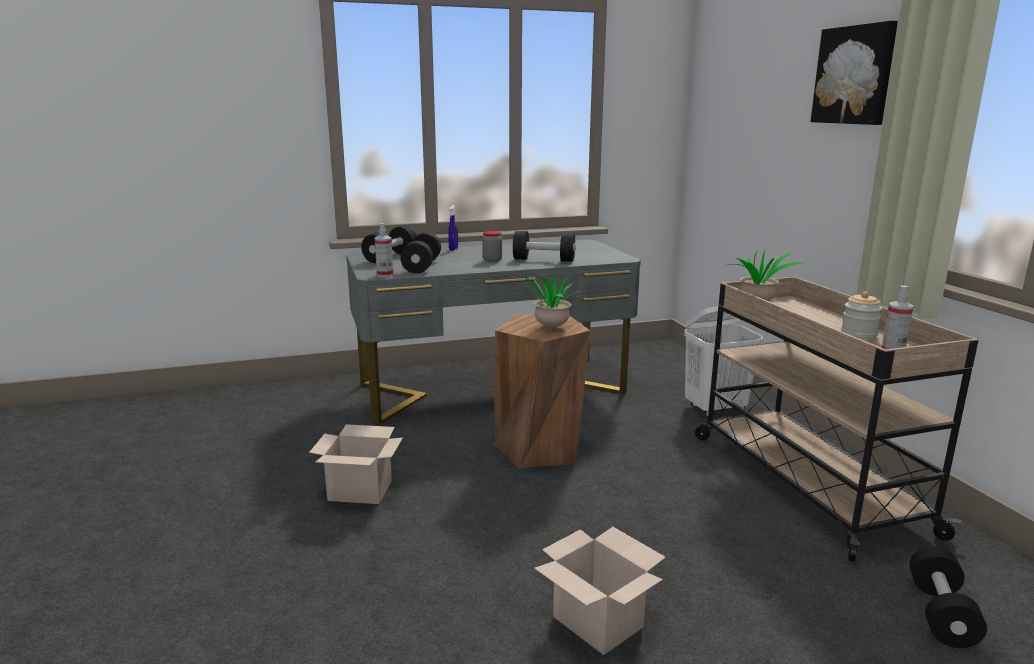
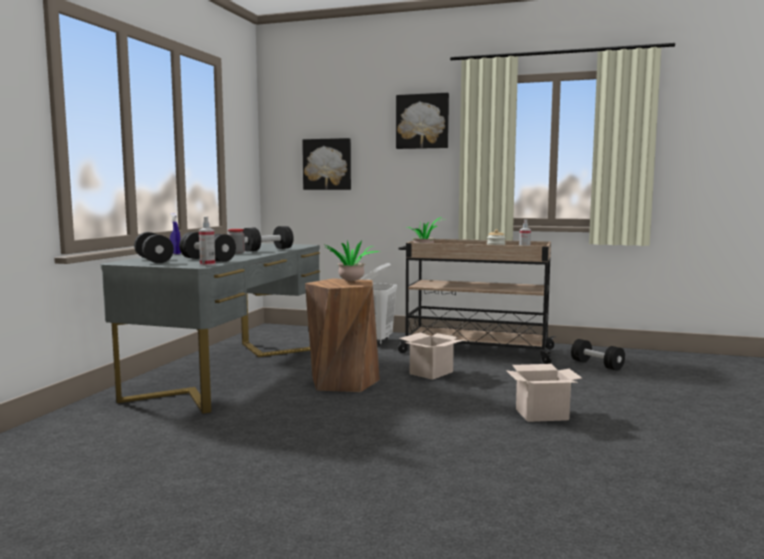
camera: 55 degrees left, 10 degrees down
(362, 490) = (309, 436): cardboard box -> cardboard box (431, 372)
(741, 140) = (327, 164): none -> picture

